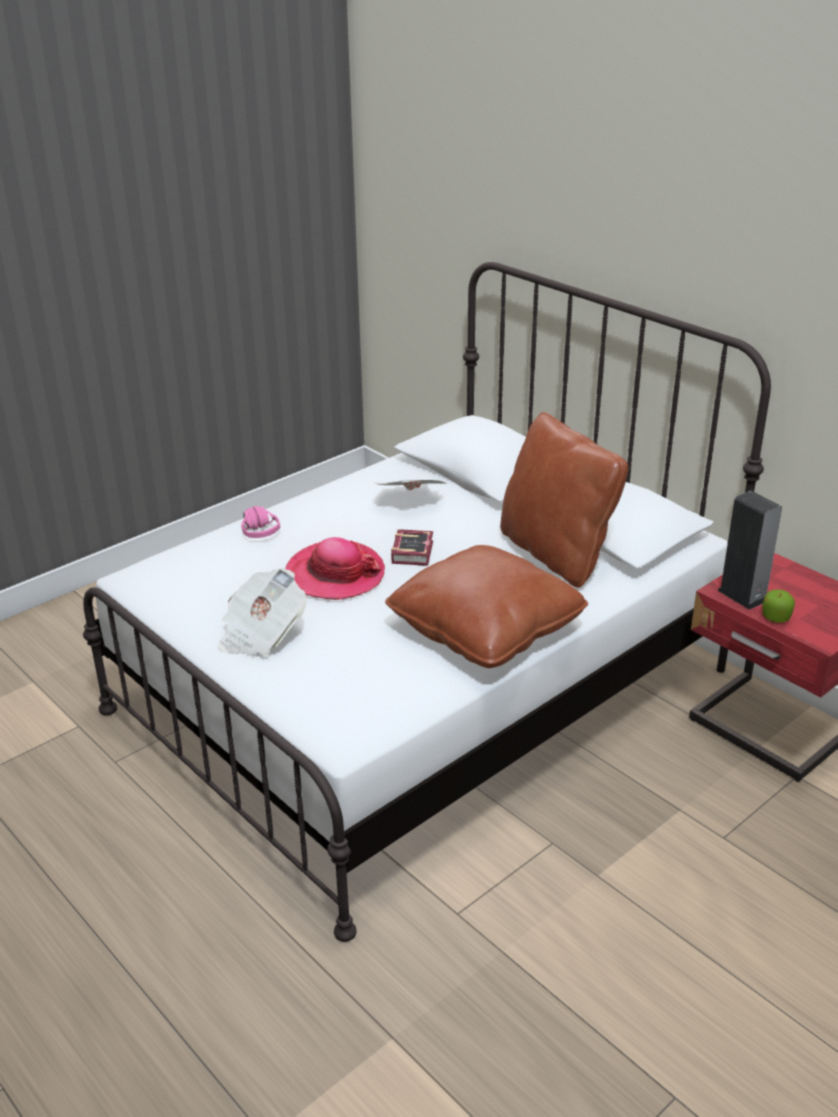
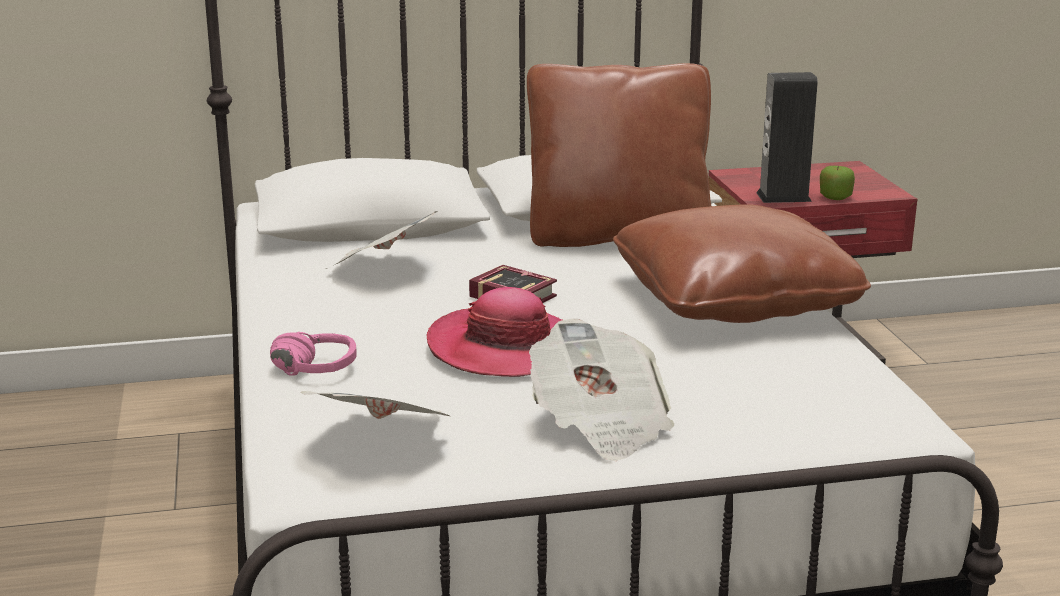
camera: 60 degrees left, 10 degrees down
(195, 579) = (385, 441): none -> newspaper

